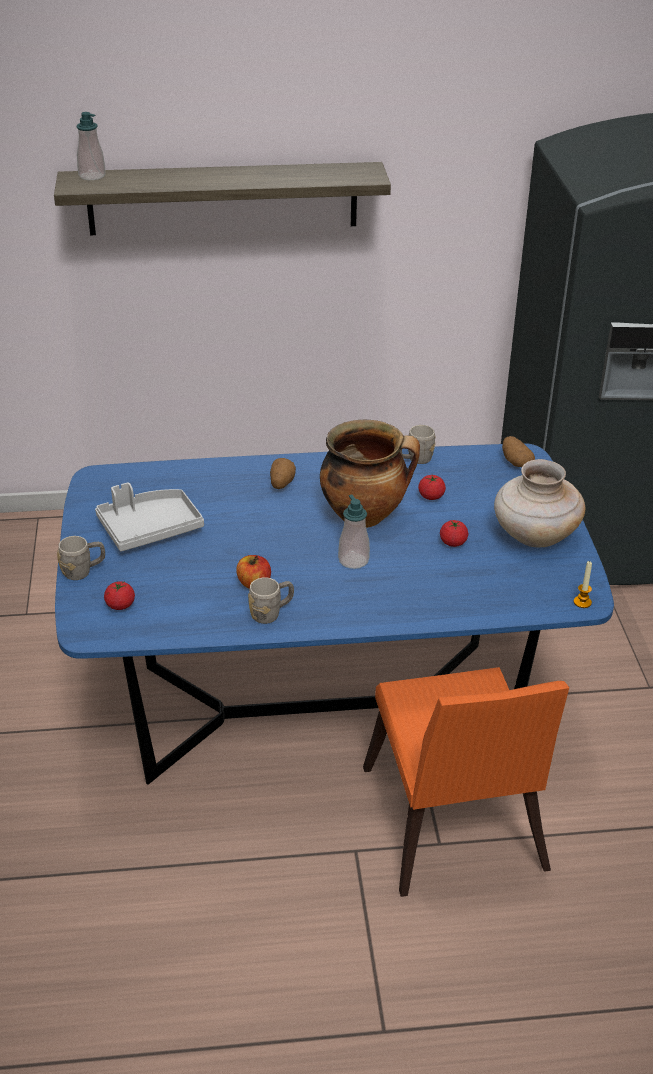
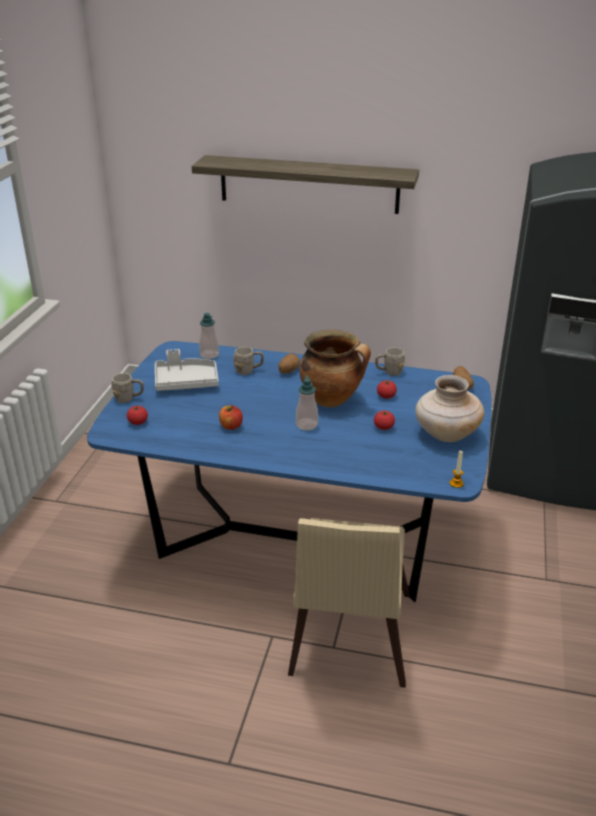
camera: 20 degrees right, 5 degrees down
(92, 176) = (223, 159): soap dispenser -> soap dispenser (209, 355)
(271, 613) = (230, 446): grey mug -> grey mug (249, 370)
(453, 830) = (348, 640): orange chair -> beige chair

